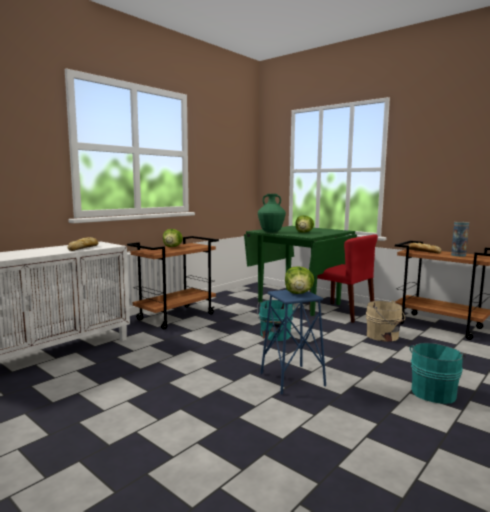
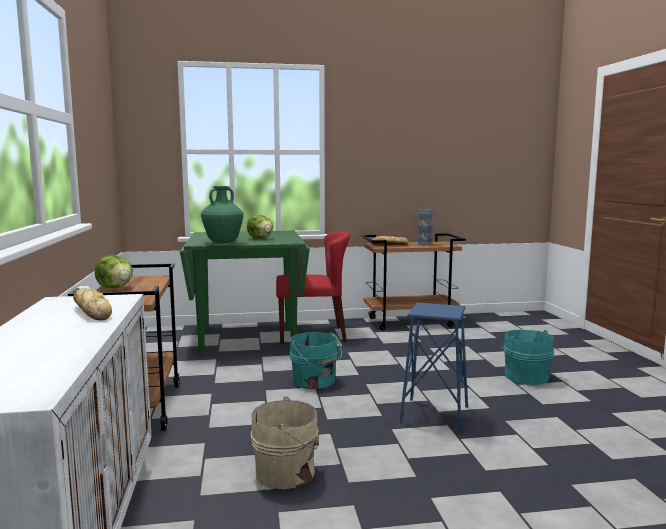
camera: 50 degrees left, 0 degrees up
(298, 293) = (437, 307): lettuce -> none
(383, 336) = (397, 346): beige bucket -> beige bucket (288, 472)

